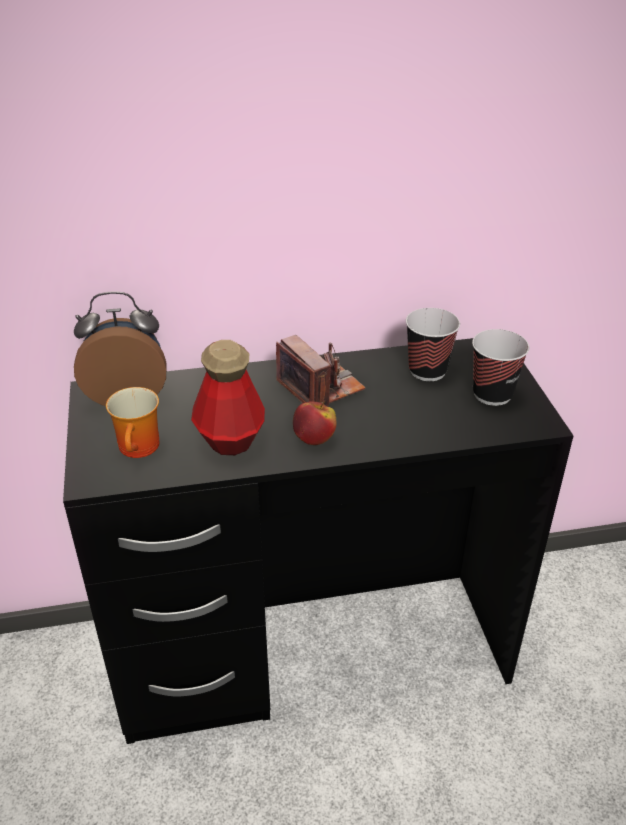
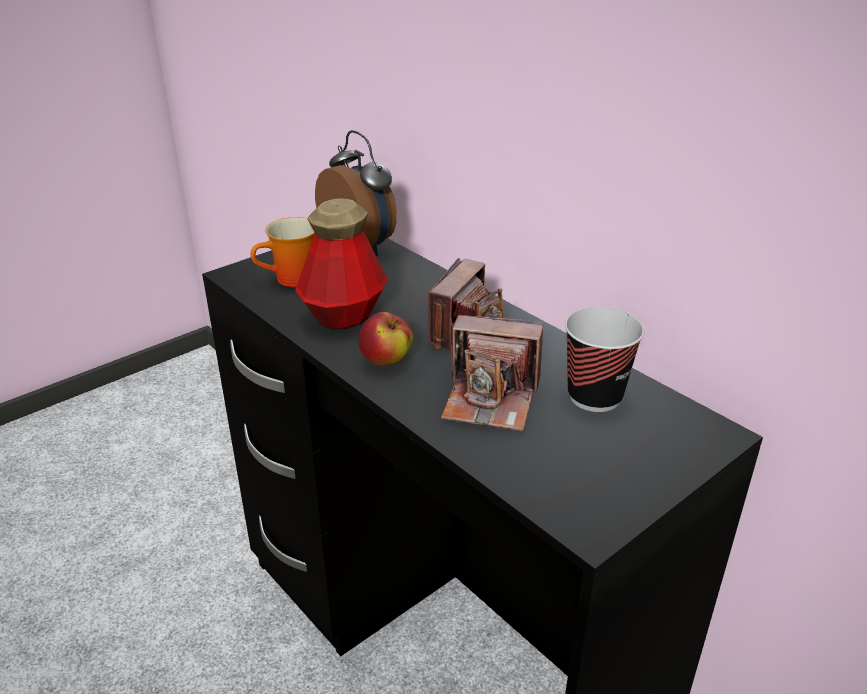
camera: 60 degrees right, 5 degrees down
(399, 410) = (491, 399): none -> camera
(492, 394) = (605, 463): cup -> none

